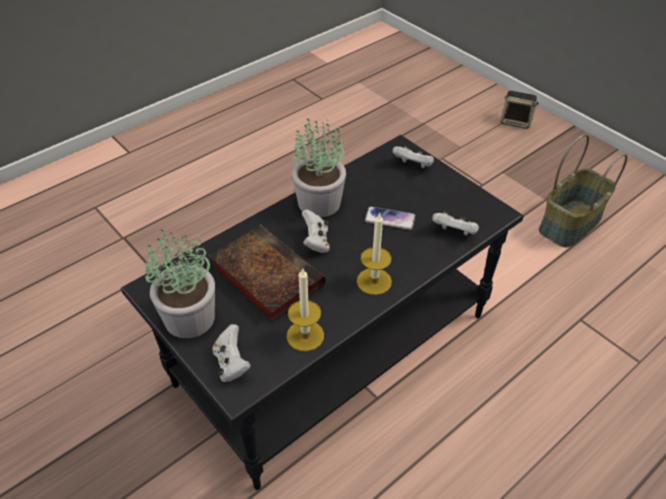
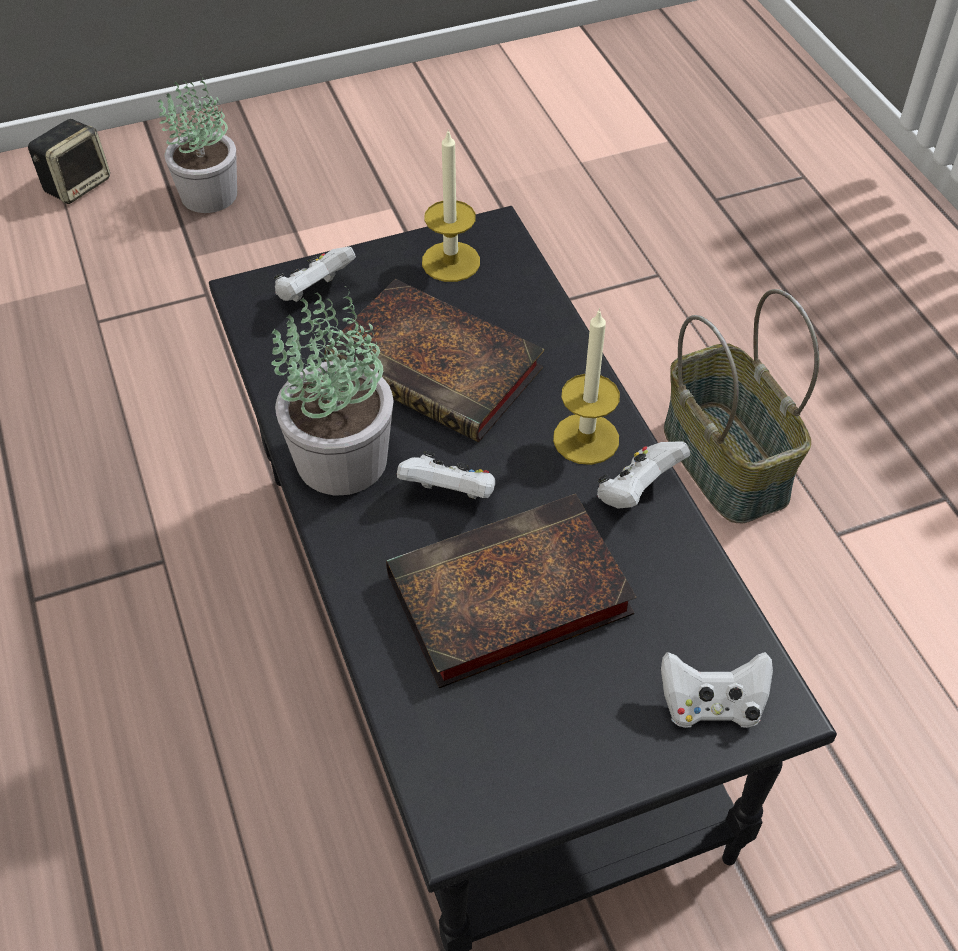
camera: 70 degrees left, 5 degrees up
(190, 317) = (571, 754): potted plant -> potted plant (208, 194)
(305, 335) = (679, 573): candle -> candle (451, 262)
(390, 219) = (440, 369): phone -> book
(454, 232) = (515, 298): white game controller -> white game controller (637, 492)
(570, 224) = (368, 227): basket -> basket (727, 463)

